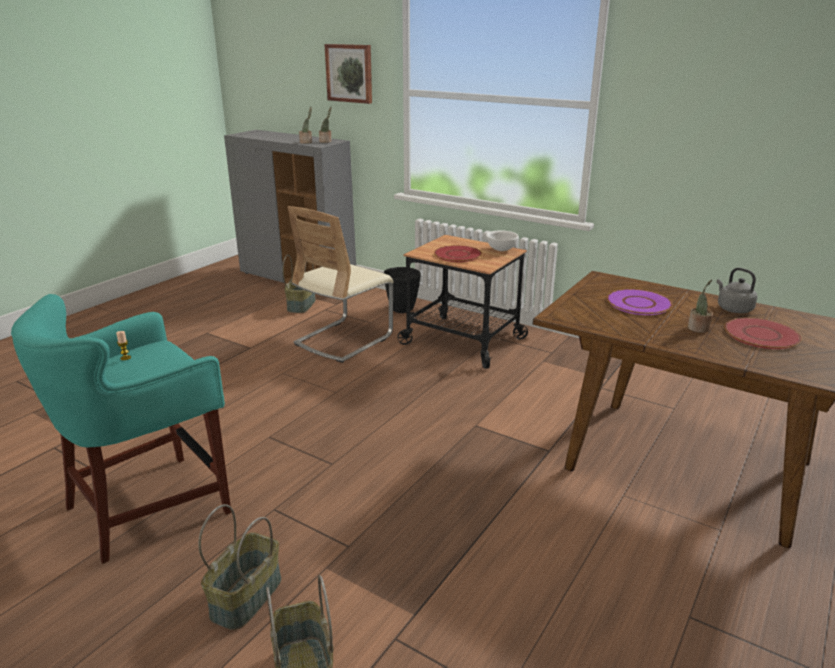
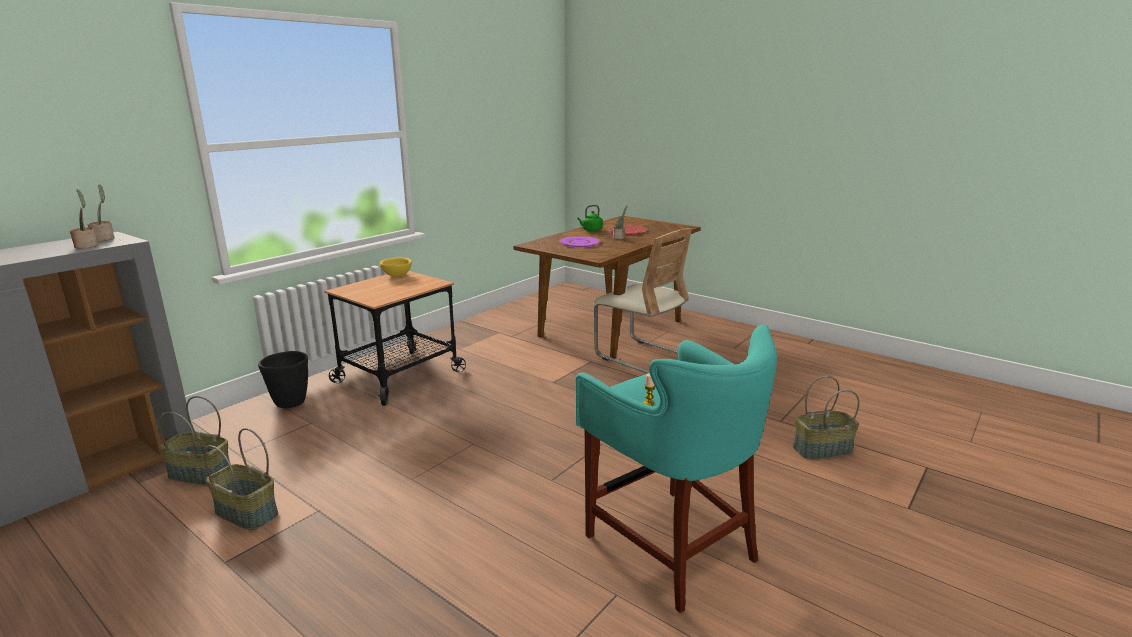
camera: 85 degrees left, 5 degrees down
(246, 596) = (767, 476): basket -> basket (245, 513)
(343, 340) = (347, 440): beige chair -> beige chair (640, 356)
(350, 73) = (91, 134): picture -> none
(457, 255) = (397, 289): red plate -> none
(501, 250) = (397, 276): white bowl -> yellow bowl
(733, 309) = (591, 230): grey kettle -> green kettle

